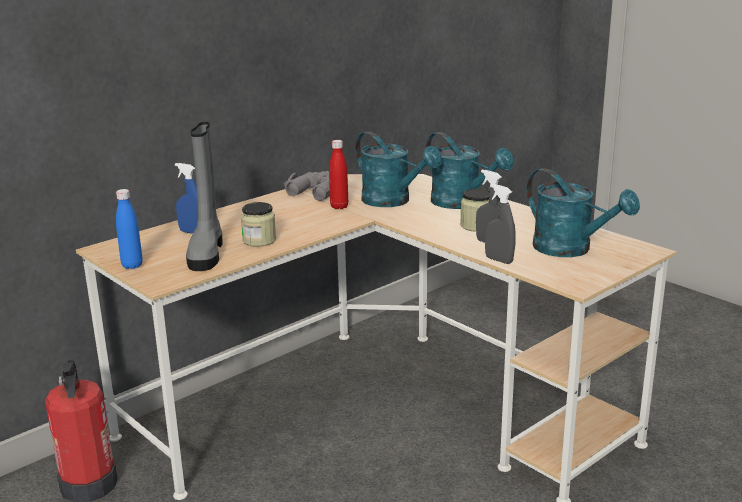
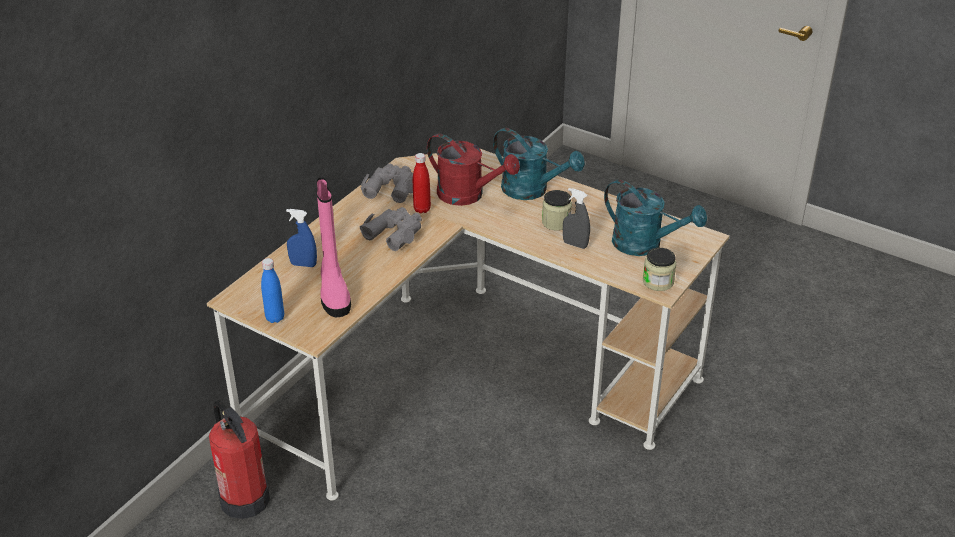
camera: 15 degrees left, 15 degrees up
(207, 253) = (333, 292): grey boot -> pink boot
(259, 240) = (372, 268): jar -> jar (658, 282)
(300, 219) = (395, 233): none -> grey binoculars
(393, 201) = (468, 195): turquoise watering can -> red watering can
(499, 260) = (590, 267): grey spray bottle -> none

